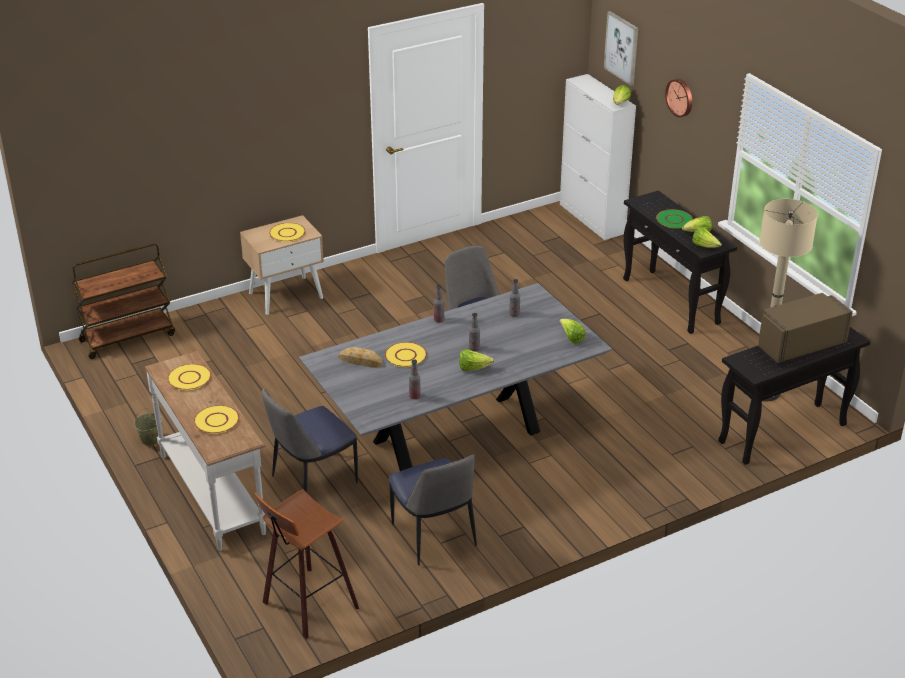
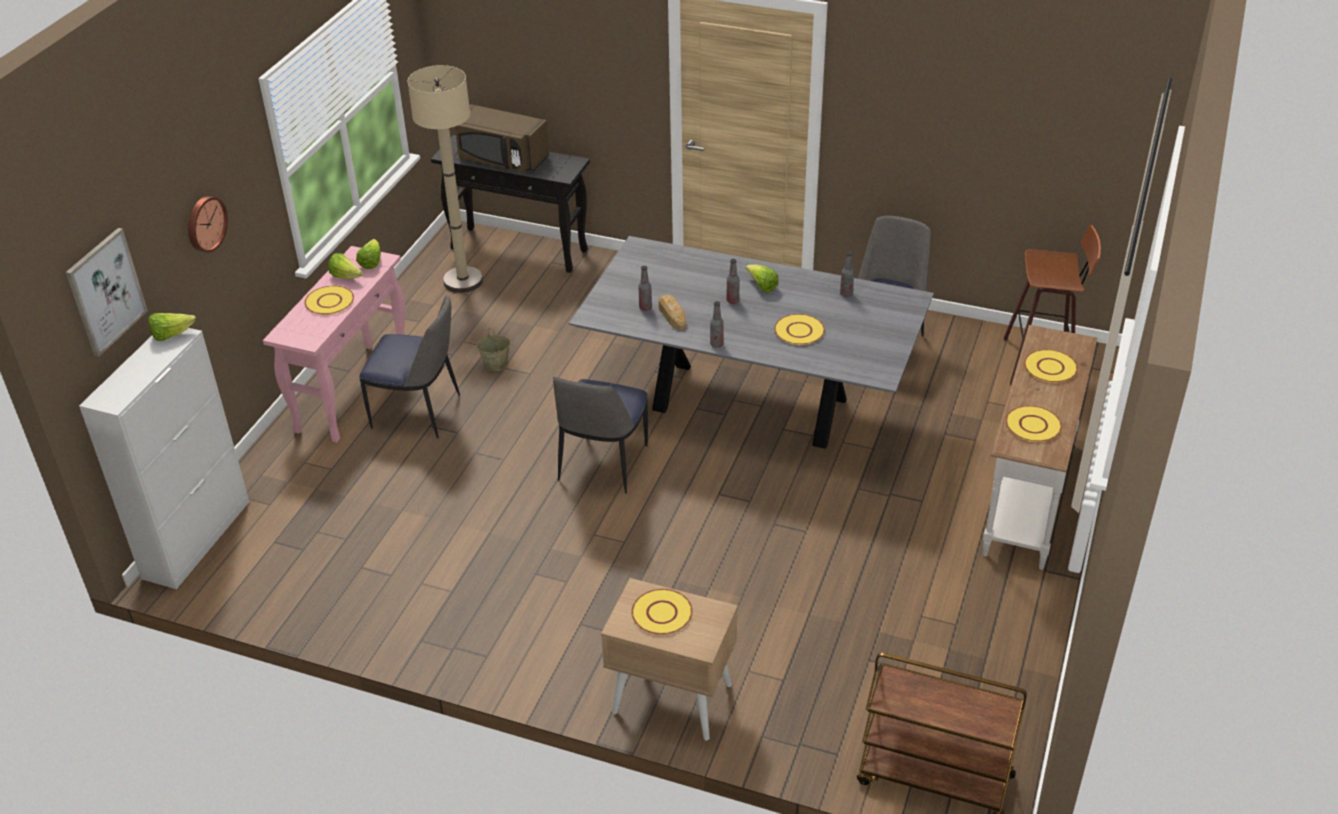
camera: 130 degrees left, 5 degrees up
(150, 440) = (1037, 597): beige bucket -> beige bucket (496, 365)
(312, 481) = (924, 449): chair -> chair (419, 413)
(360, 361) = (845, 350): bread -> bread (672, 315)
(571, 338) = (641, 261): lettuce -> none
(671, 302) = (353, 391): black console table -> pink console table
(674, 220) = (329, 301): green plate -> yellow plate

